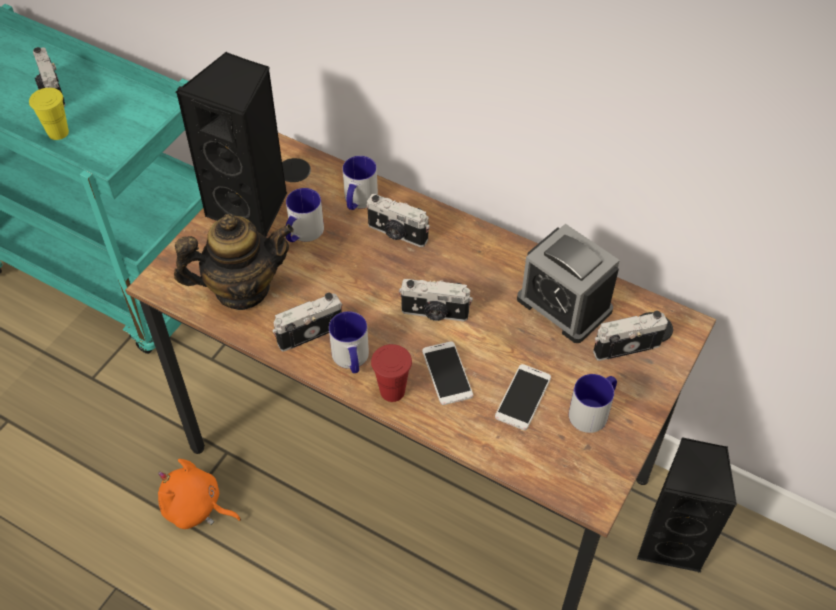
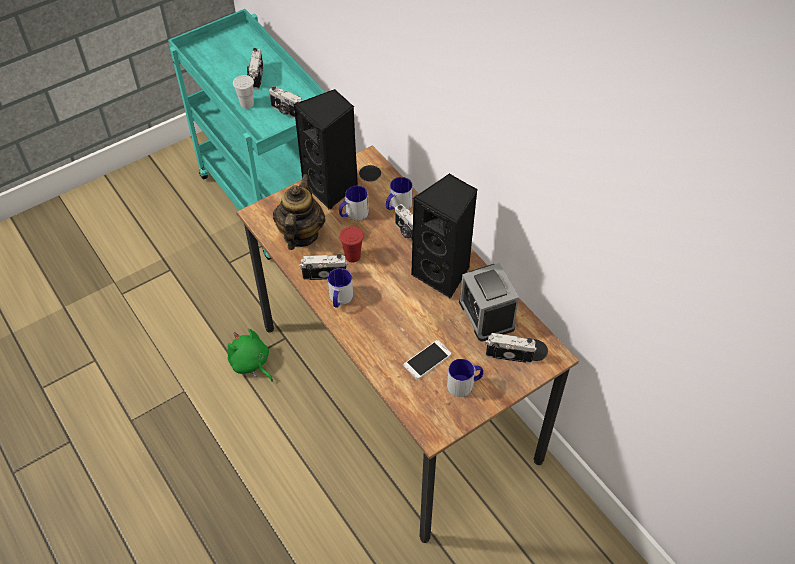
camera: 25 degrees right, 0 degrees up
(58, 132) = (247, 104): yellow cup -> white cup
(196, 508) = (251, 364): orange plush toy -> green plush toy
(242, 289) = (300, 235): teapot -> teapot turned 90 degrees counterclockwise
(392, 391) = (353, 326): red cup -> red cup (352, 256)
(434, 313) = (404, 290): camera -> camera (287, 112)
(447, 373) = (390, 328): phone -> none
(671, 541) = (535, 507): black speaker -> black speaker (443, 273)

